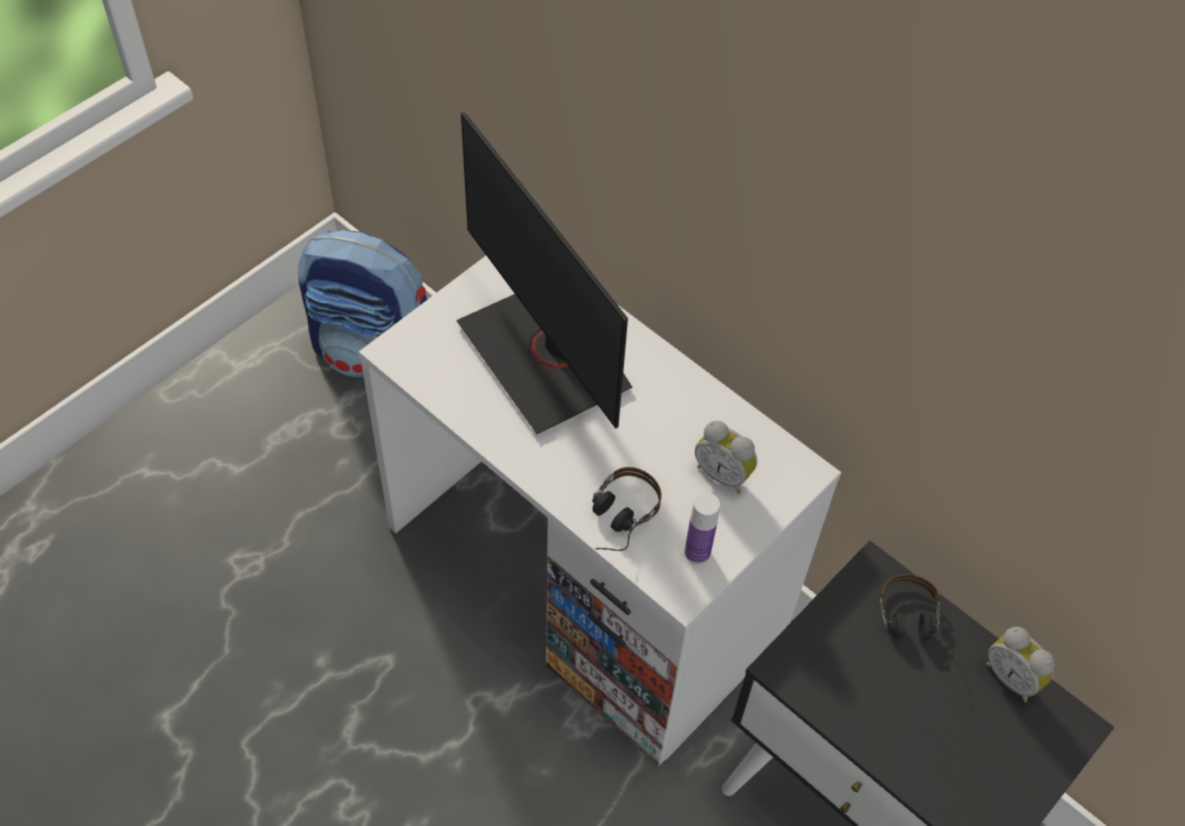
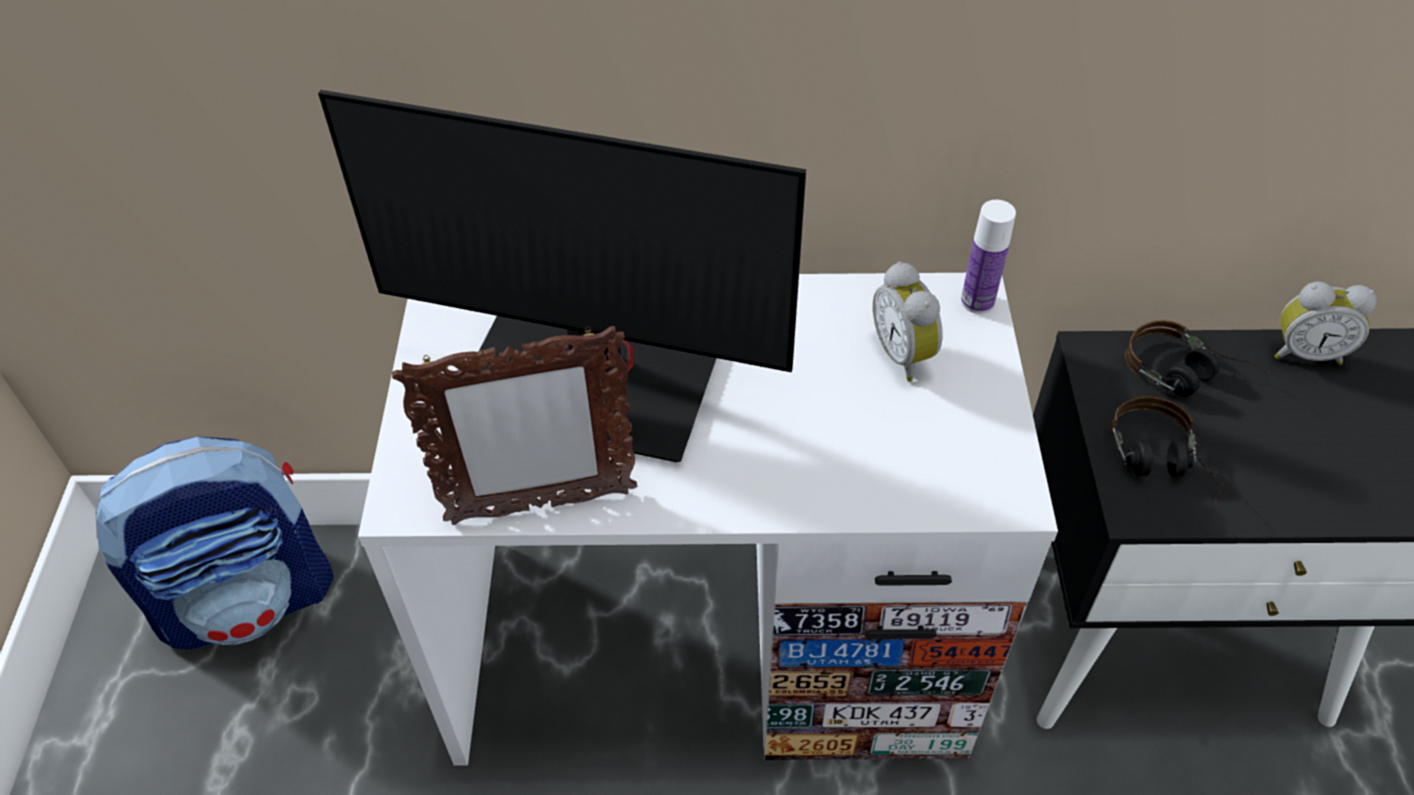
camera: 40 degrees left, 5 degrees down
(450, 403) = (540, 506): none -> picture frame
(617, 520) = (863, 482): headphones -> headphones (1160, 467)
(697, 552) = (976, 448): bottle -> bottle (977, 301)
(724, 473) = (905, 354): alarm clock -> alarm clock turned 75 degrees clockwise

